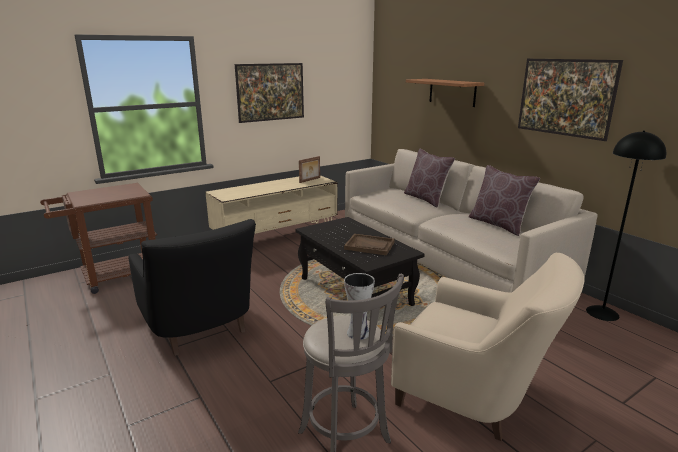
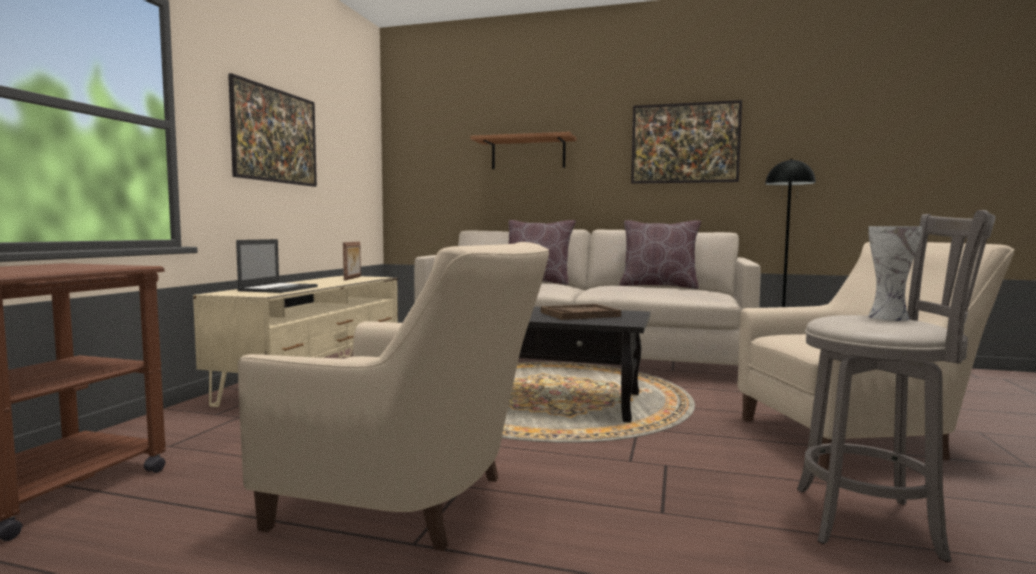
camera: 40 degrees left, 15 degrees down
(201, 329) = (415, 501): black armchair -> beige armchair
(247, 190) = (279, 288): none -> laptop

